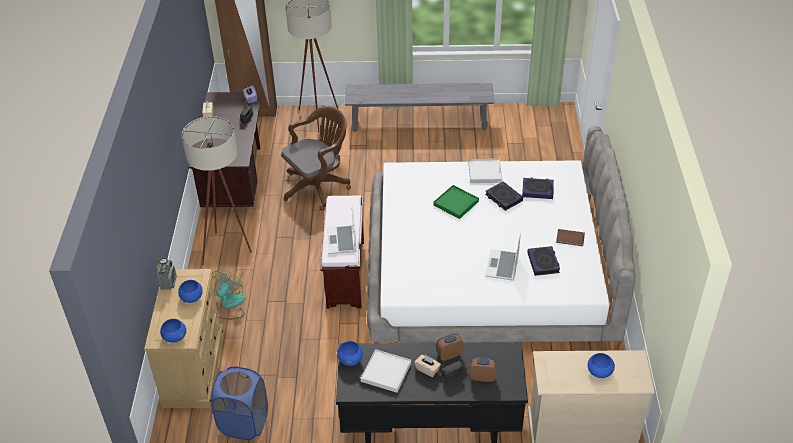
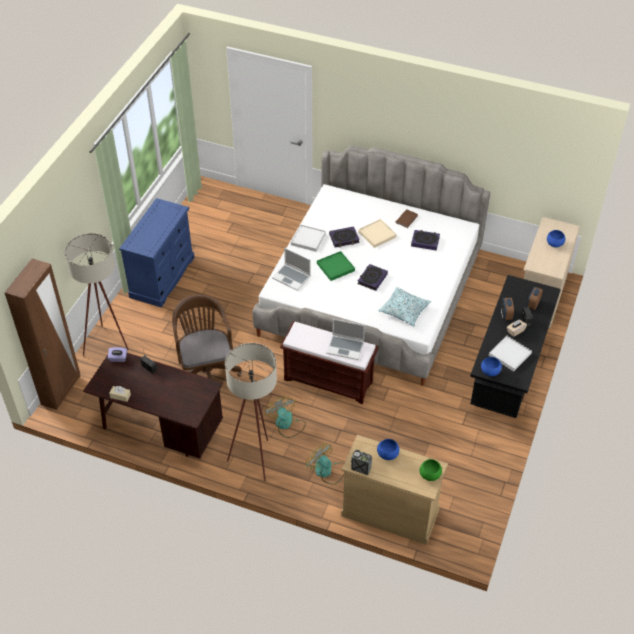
camera: 70 degrees left, 5 degrees up
(175, 337) = (429, 475): blue bowl -> green bowl
(244, 423) = (464, 489): blue laundry basket -> none
(275, 260) = (286, 424): none -> fan
(419, 123) = (162, 277): grey bench -> blue dresser
(422, 273) = (404, 310): none -> pillow
(503, 266) = (418, 264): laptop -> laptop (292, 277)
(527, 221) = (377, 234): none -> beige tray
(537, 190) = (345, 218): book -> book (372, 279)

